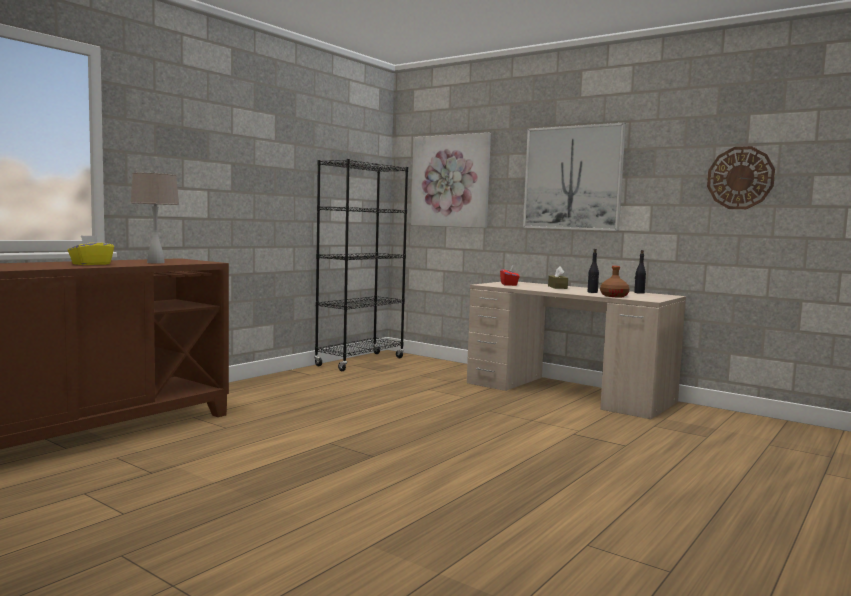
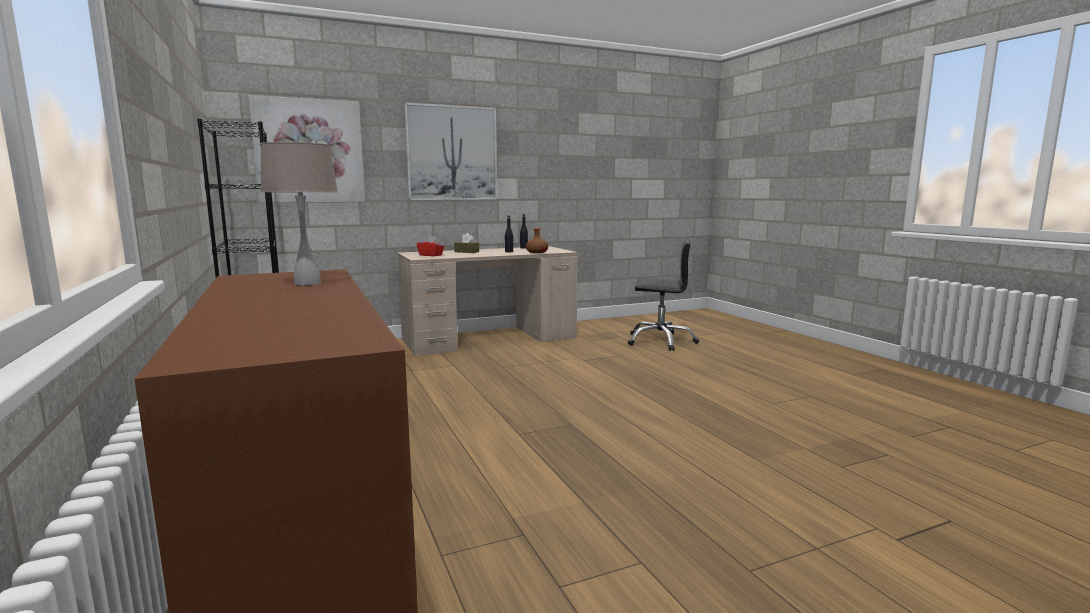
camera: 60 degrees left, 5 degrees up
(91, 264) = (298, 300): yellow tissue box -> none
(740, 178) = (576, 158): wall clock -> none
(740, 457) = (660, 341): none -> black office chair

